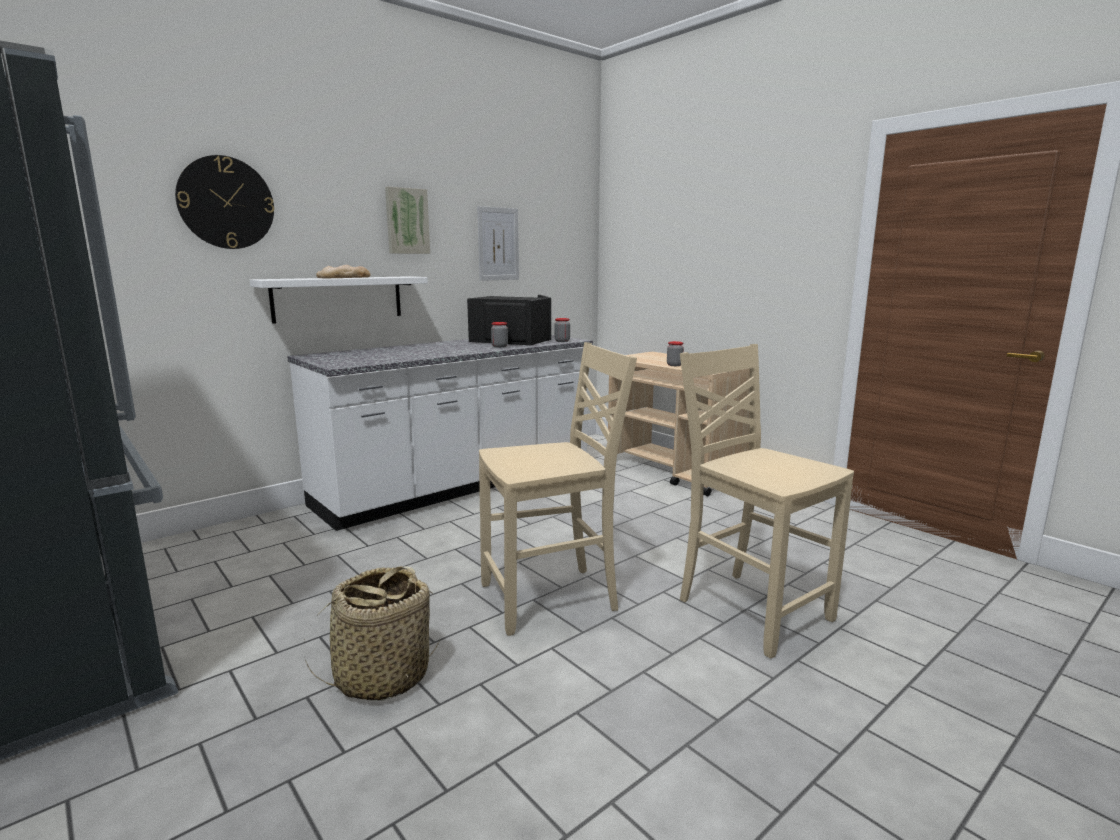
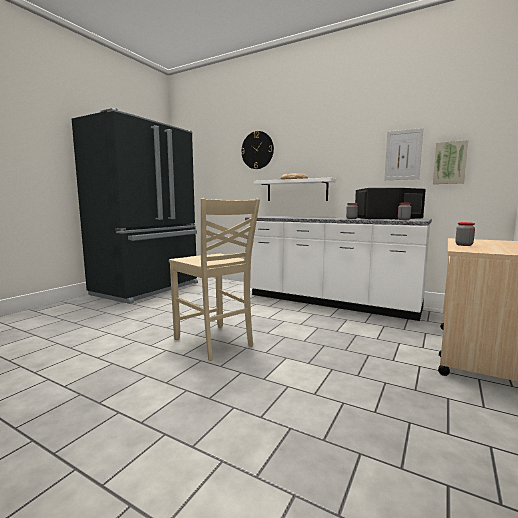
camera: 70 degrees right, 5 degrees down
(382, 676) = (141, 324): basket -> none
(406, 221) = (337, 148): picture -> picture (449, 163)
(751, 609) = (233, 409): beige chair -> none

